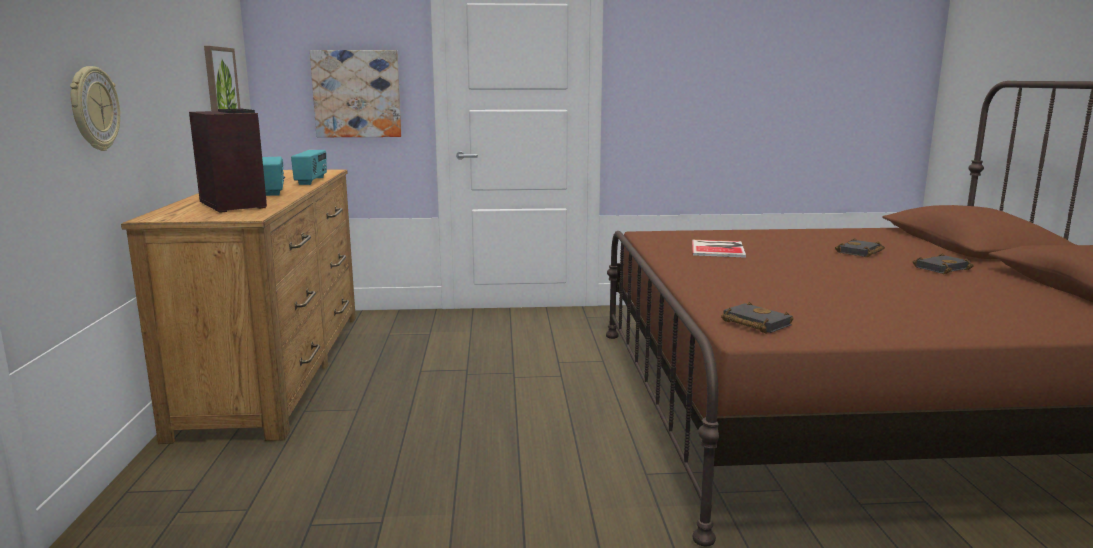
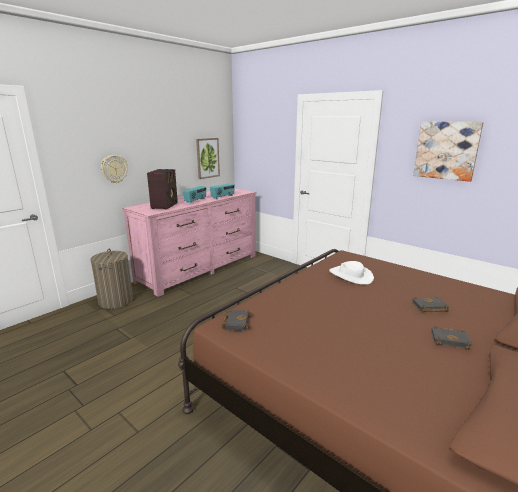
camera: 45 degrees right, 5 degrees up
(186, 488) = (116, 301): none -> laundry basket
(277, 368) = (200, 268): brown dresser -> pink dresser
(357, 94) = (267, 158): picture -> picture (446, 150)
(719, 249) = (351, 275): book -> white hat

